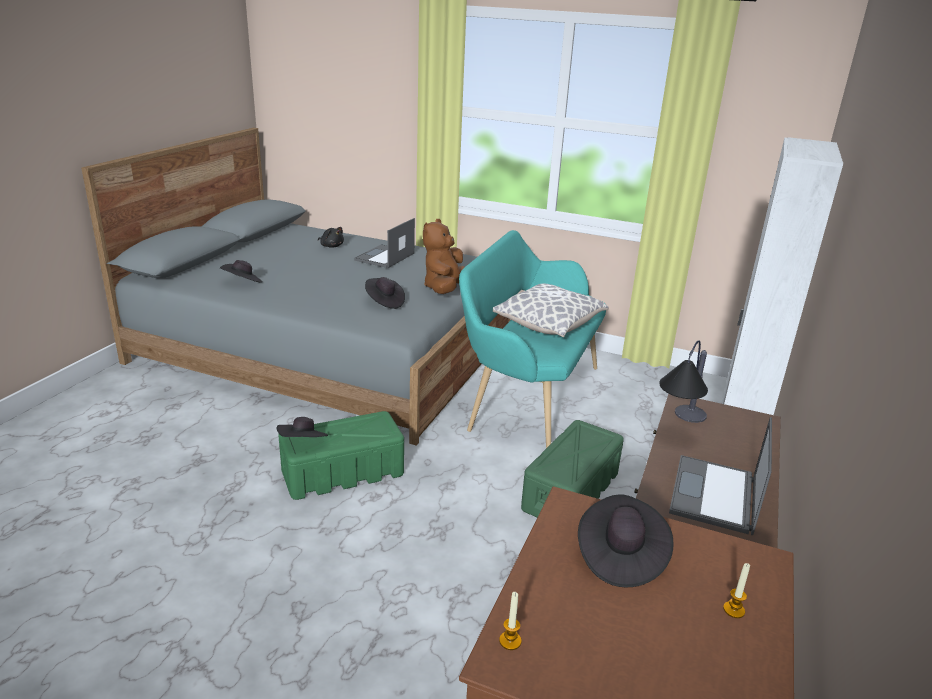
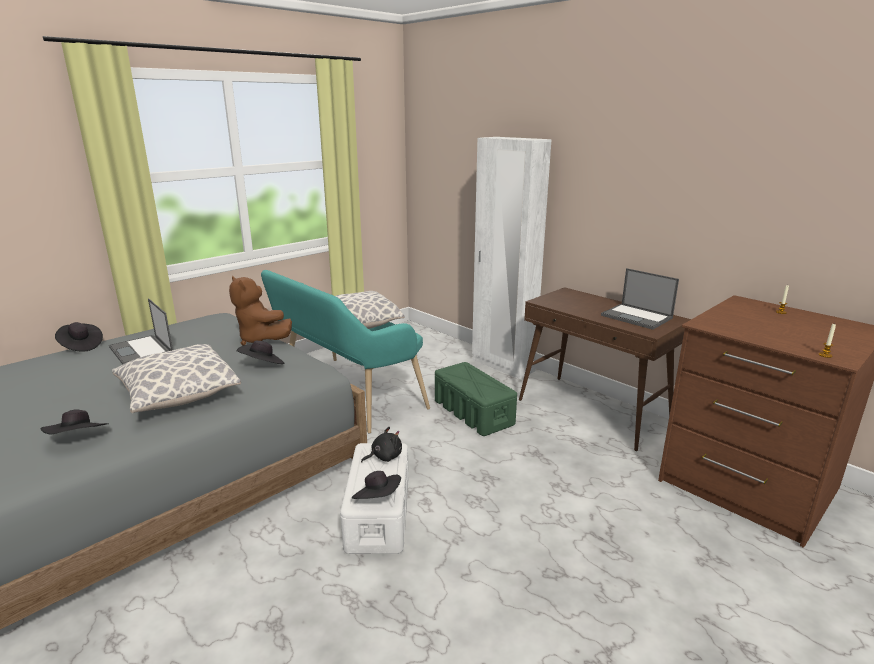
camera: 65 degrees left, 5 degrees down
(318, 290) = (179, 395): none -> pillow
(331, 246) = (55, 372): black plush toy -> black plush toy (384, 457)
(343, 473) = (378, 513): green storage box -> white storage box
(620, 556) = (747, 323): black hat -> black hat (81, 346)
(680, 428) = (568, 308): table lamp -> none

